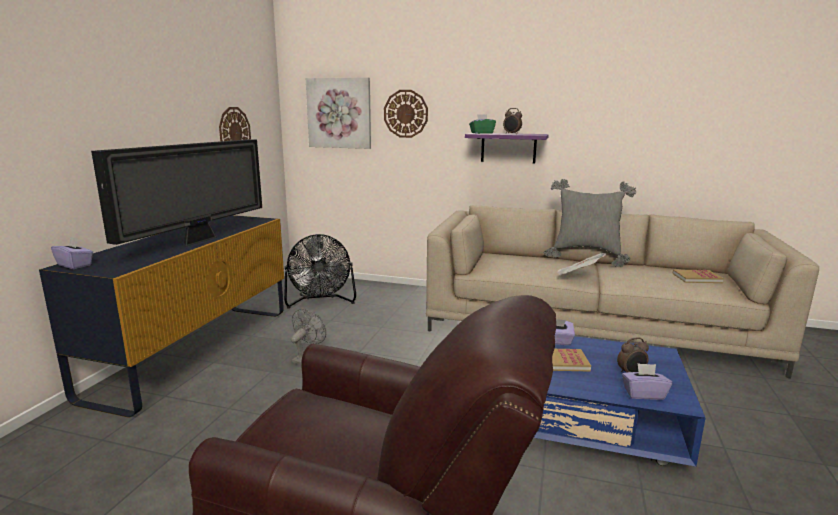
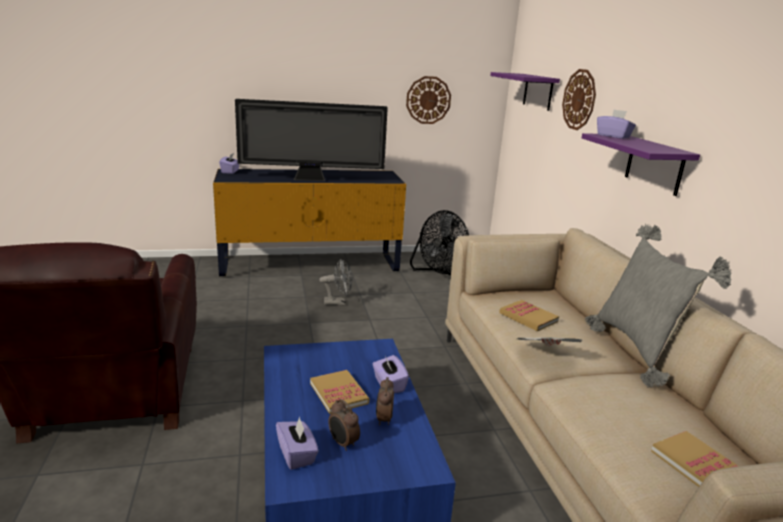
camera: 60 degrees right, 5 degrees up
(339, 113) = (538, 91): picture -> purple shelf
(481, 133) = (613, 136): green tissue box -> purple tissue box
(512, 134) = (637, 143): alarm clock -> alarm clock (383, 419)
(524, 267) = (528, 317): none -> book

